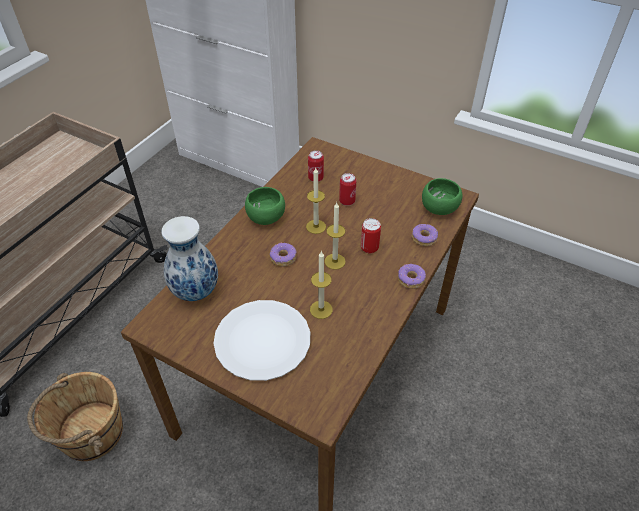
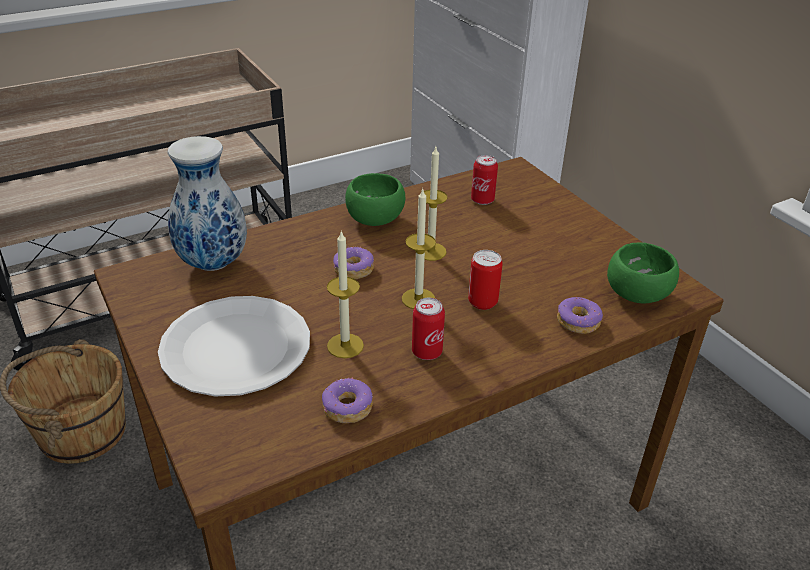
camera: 30 degrees right, 10 degrees down
(347, 201) = (501, 239): can -> can (427, 352)
(410, 280) = (509, 364): donut -> donut (347, 408)

